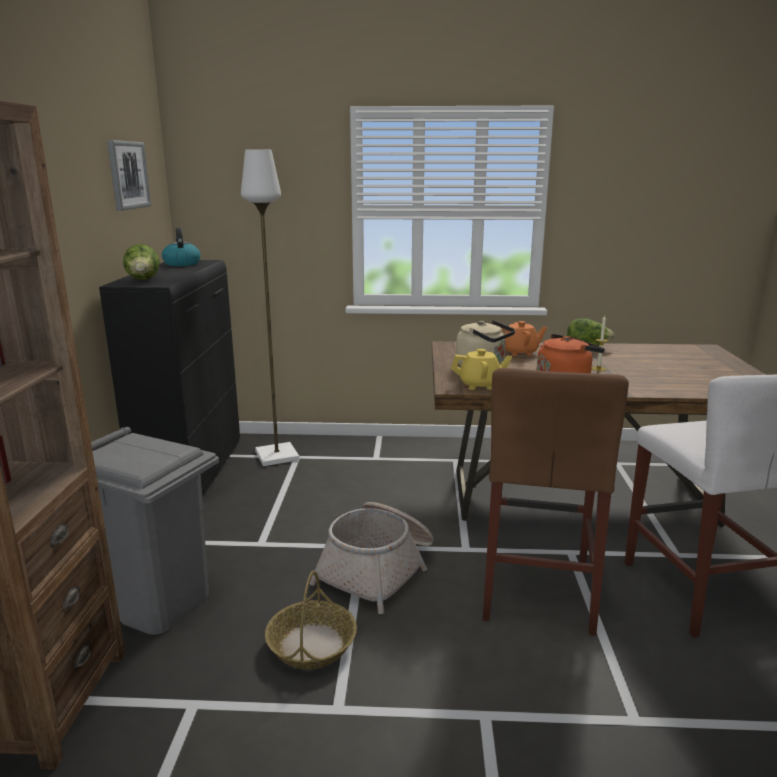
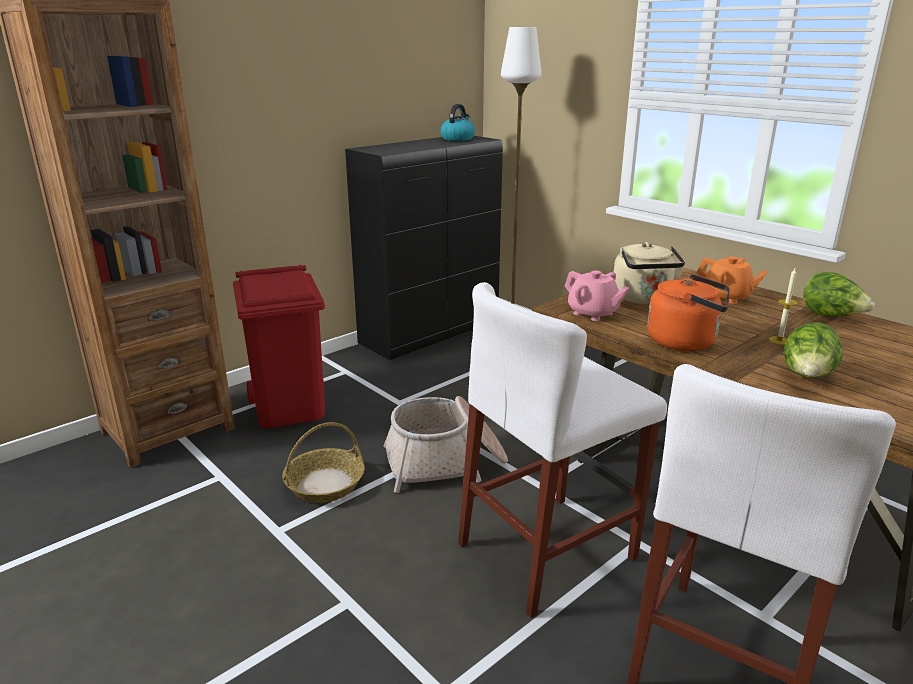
camera: 45 degrees right, 5 degrees up
(128, 175) = (414, 52): picture -> none
(143, 280) = (384, 148): lettuce -> lettuce (807, 377)
(157, 601) = (290, 408): grey trash can -> red trash can
(480, 385) = (593, 313): yellow teapot -> pink teapot
(537, 588) = (547, 551): brown stool -> white stool

